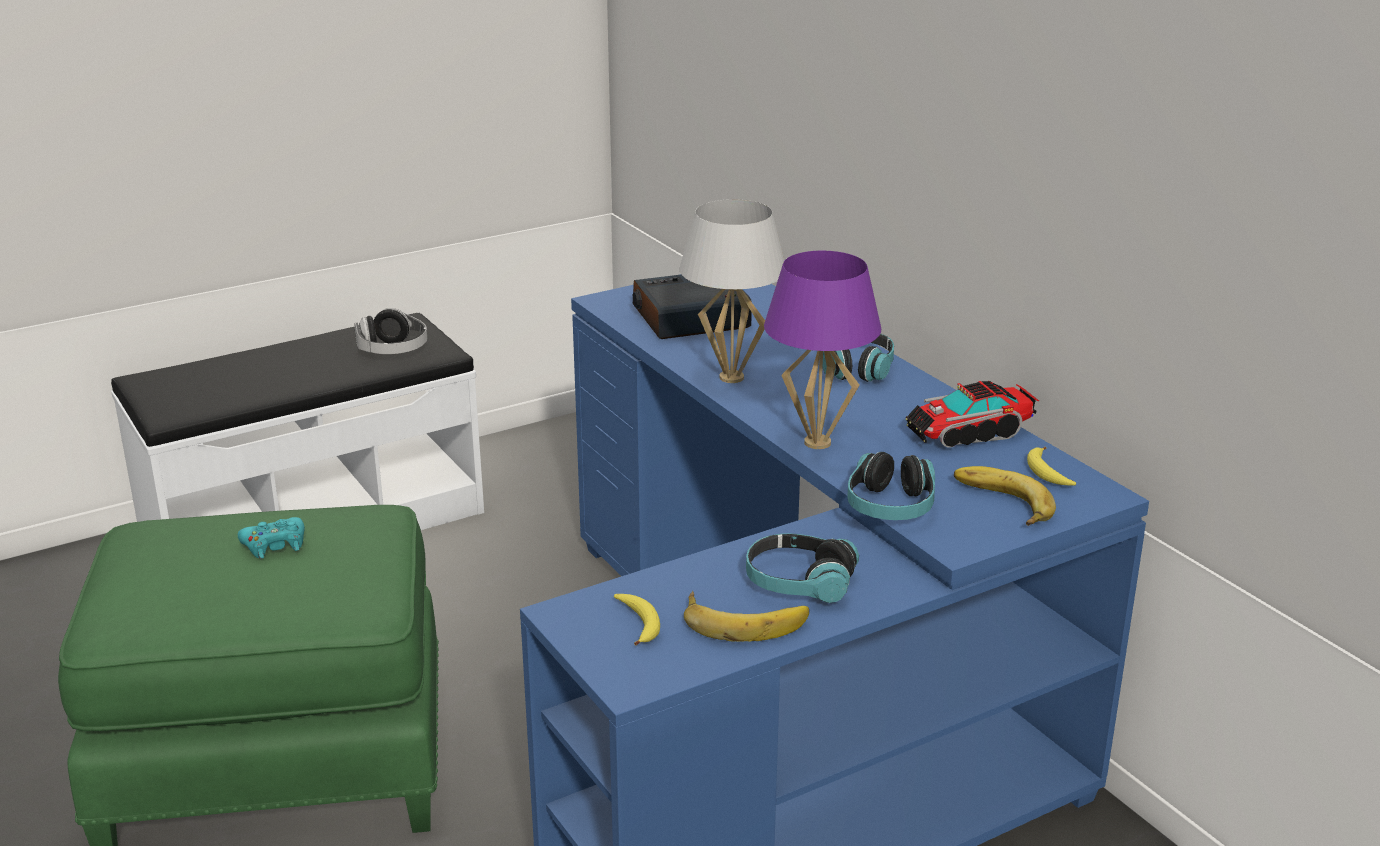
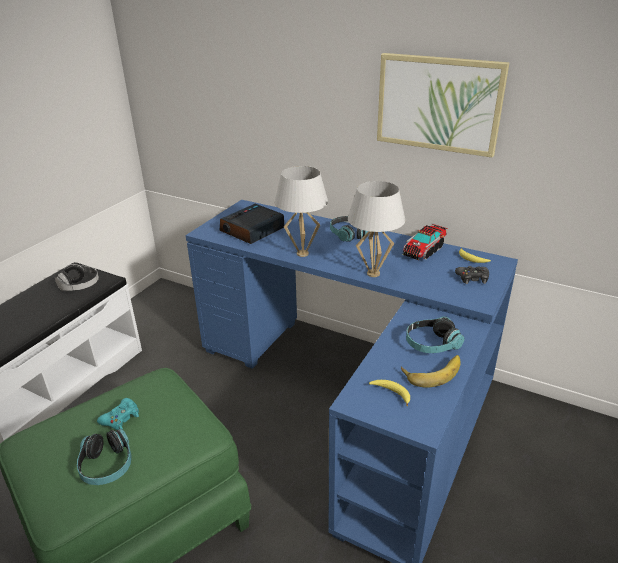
camera: 30 degrees left, 5 degrees up
(817, 442) = (373, 273): purple table lamp -> white table lamp
(890, 506) = (435, 294): headphones -> headphones (107, 465)
(1000, 504) = (472, 278): banana -> black game controller
(1037, 124) = (438, 103): none -> picture

